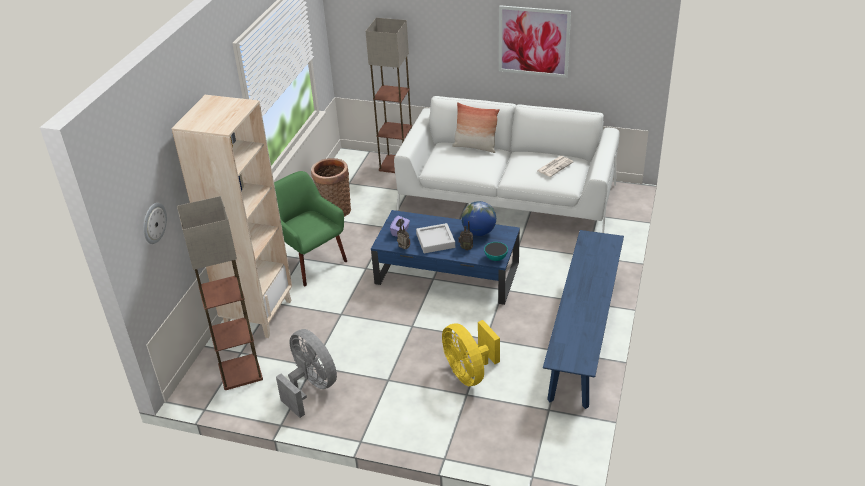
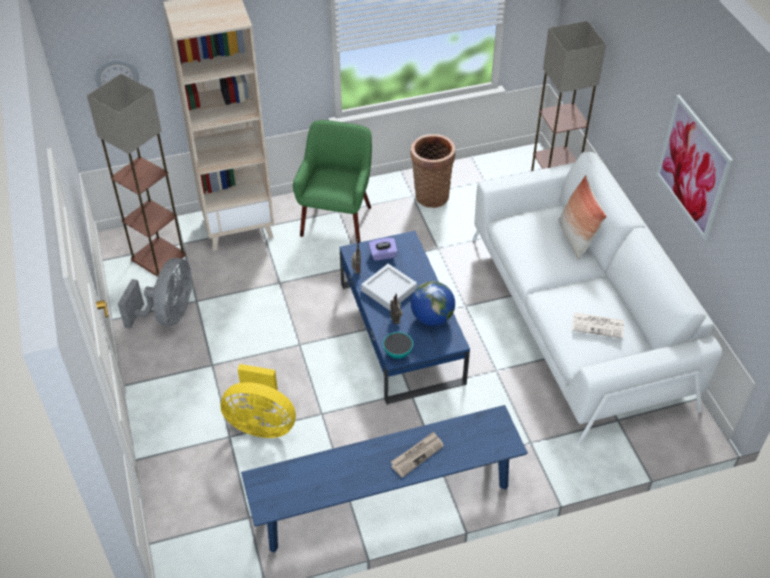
camera: 55 degrees right, 10 degrees up
(469, 373) = (261, 424): yellow fan -> yellow fan turned 105 degrees counterclockwise
(591, 280) = (417, 455): none -> newspaper

